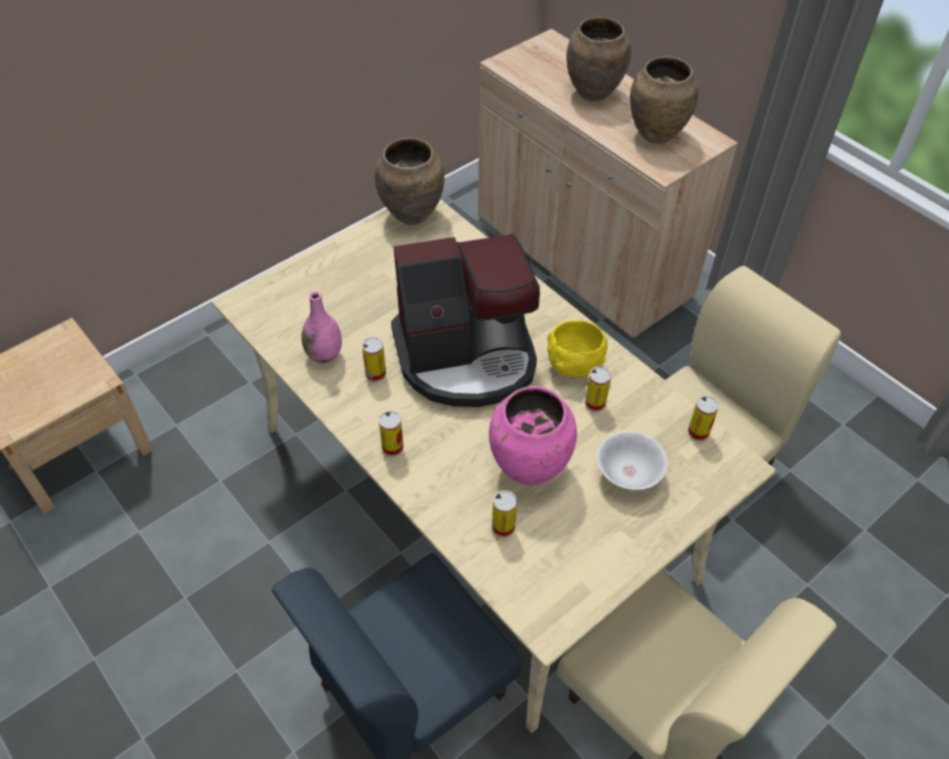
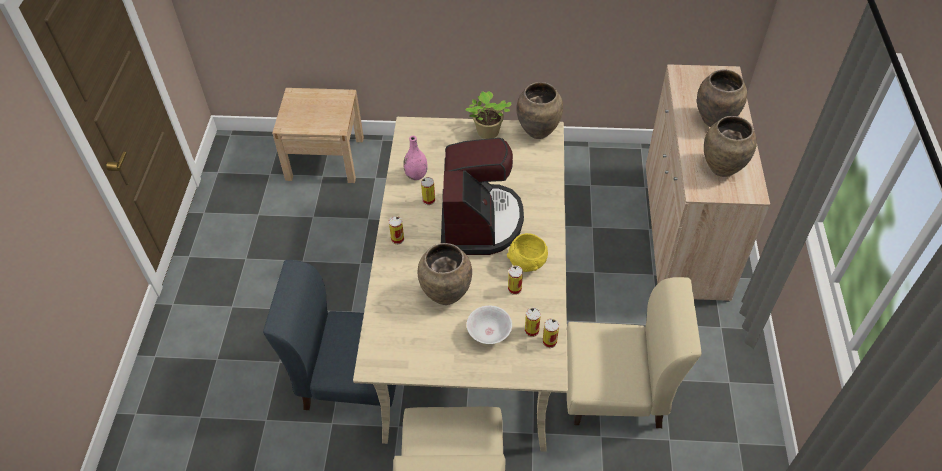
camera: 45 degrees right, 0 degrees up
(354, 251) = (487, 133): none -> potted plant
(467, 357) = (479, 222): coffee machine -> coffee machine turned 120 degrees counterclockwise
(503, 527) = (403, 310): can -> can (531, 330)
(529, 469) = (445, 294): pink vase -> brown vase

